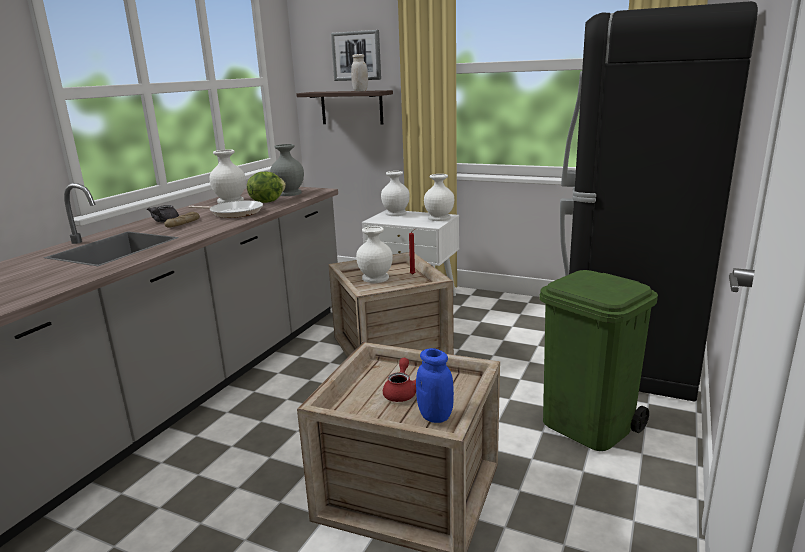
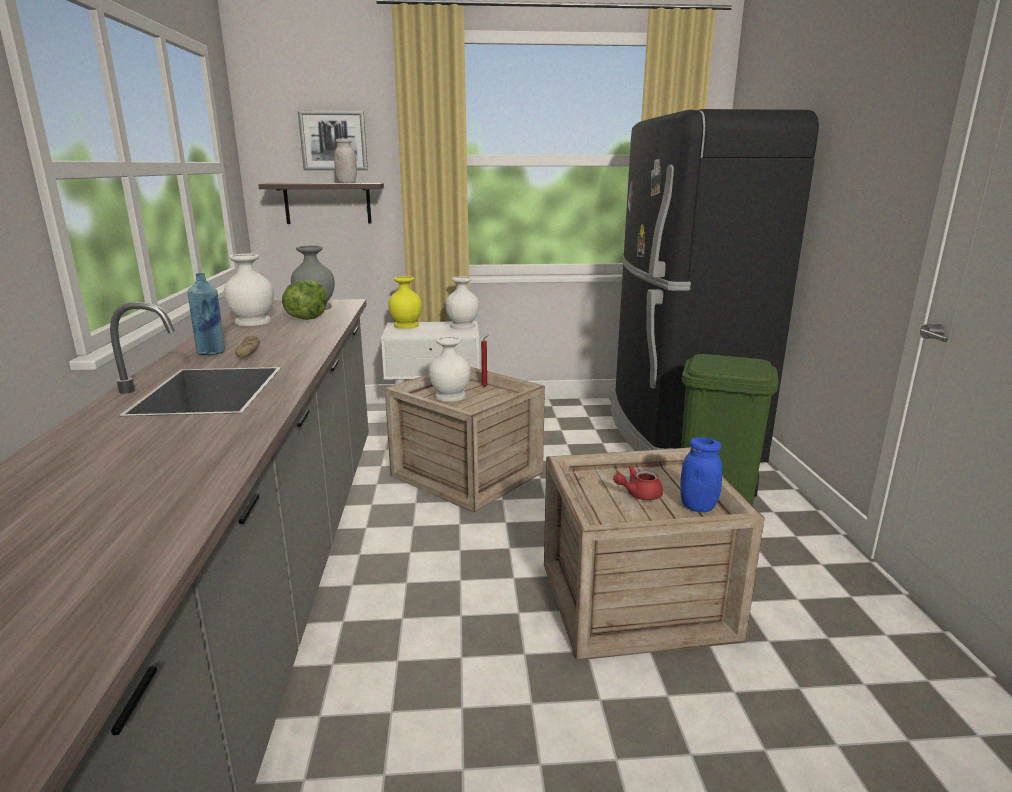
camera: 30 degrees left, 0 degrees up
(164, 221) = (211, 352): grey teapot -> blue bottle
(234, 213) = (292, 334): frying pan -> none
(395, 213) = (406, 326): white vase -> yellow vase
(401, 392) = (638, 494): red teapot -> red teapot turned 90 degrees counterclockwise

